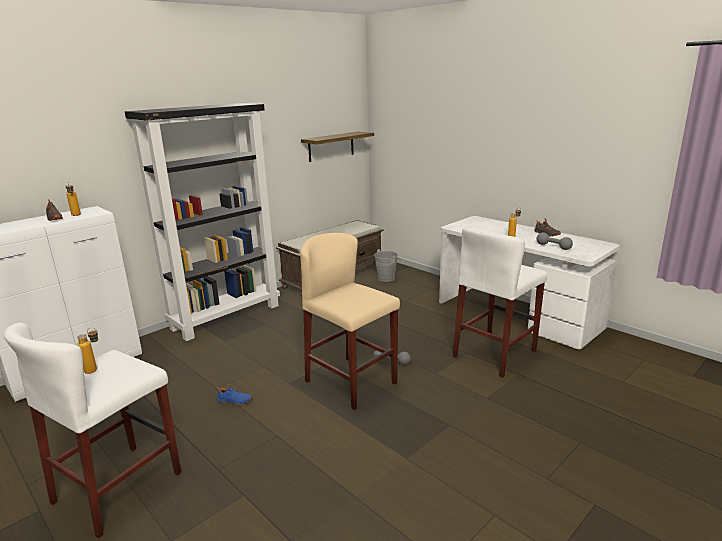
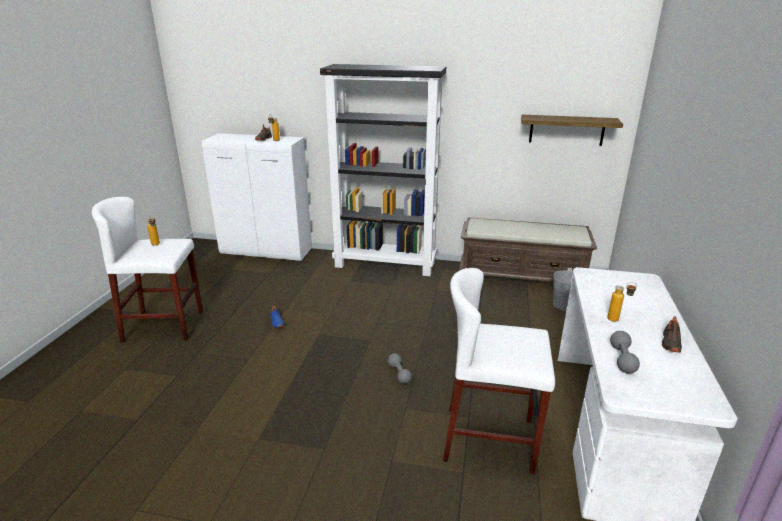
camera: 55 degrees right, 5 degrees up
(351, 382) = (346, 364): beige stool -> none

